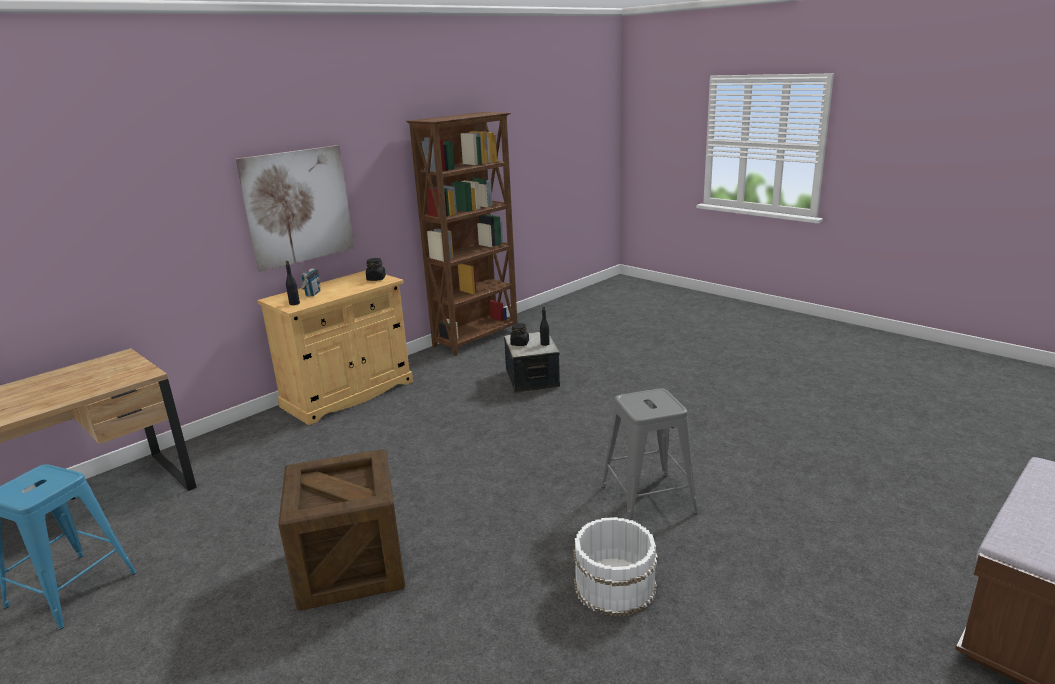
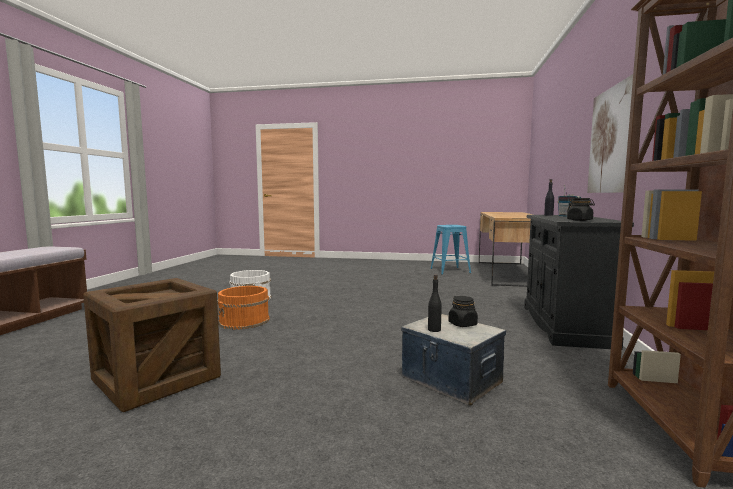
camera: 145 degrees right, 15 degrees down
(348, 394) = (565, 325): beige cabinet -> black cabinet
(351, 566) = (370, 285): crate -> crate (157, 379)
(648, 500) = (244, 321): grey stool -> orange bucket

